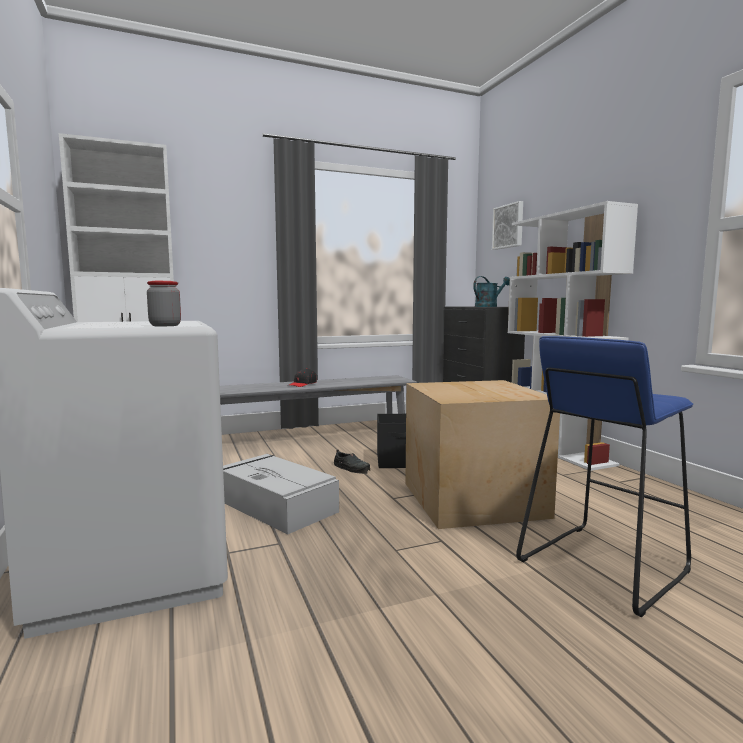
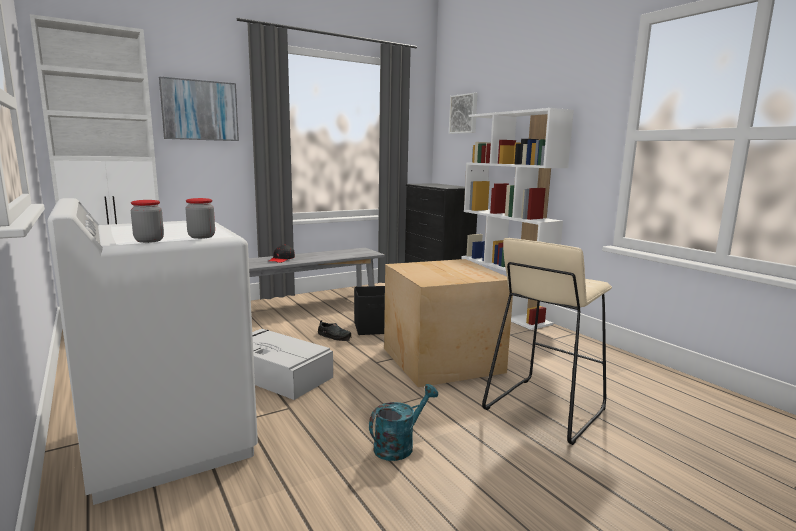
camera: 10 degrees left, 5 degrees up
(102, 327) = (149, 240): none -> jar
(224, 229) = (200, 110): none -> picture
(489, 306) = (447, 186): turquoise watering can -> turquoise watering can (399, 445)
(601, 566) = (544, 408): blue stool -> beige stool

